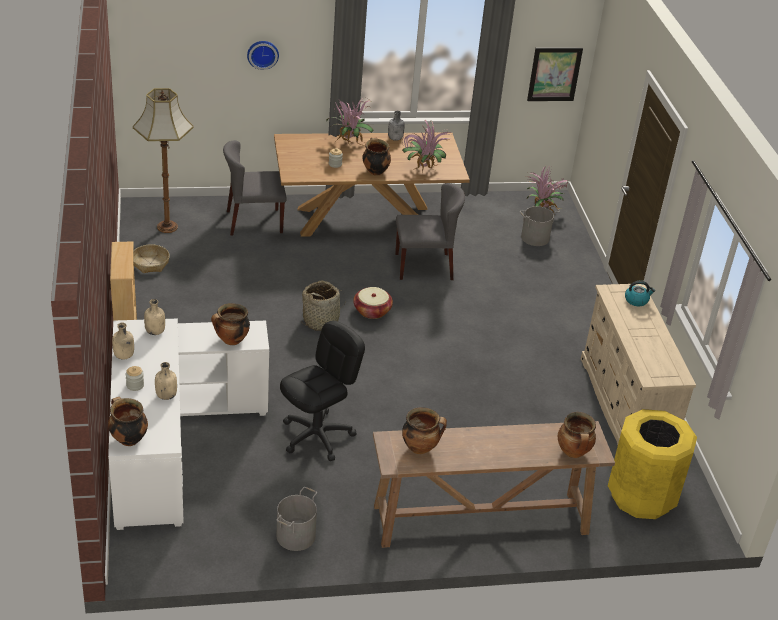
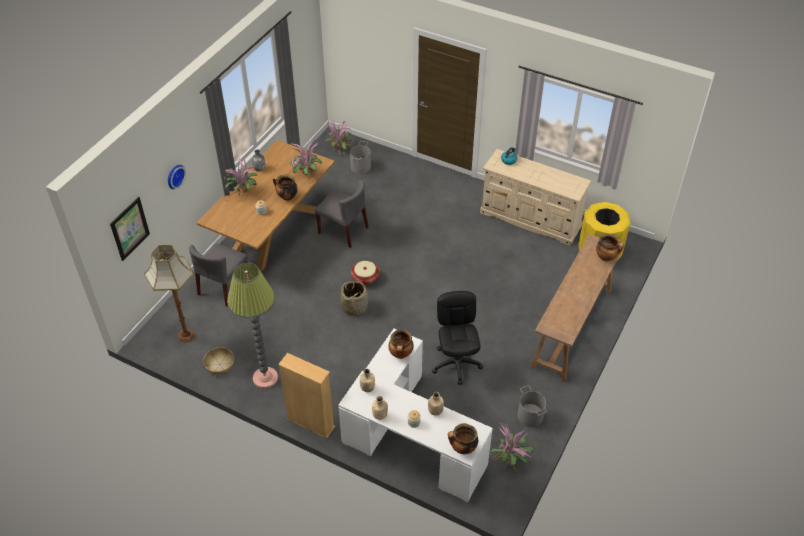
camera: 50 degrees left, 10 degrees up
(160, 301) = (265, 378): none -> floor lamp
(210, 544) = (510, 460): none -> potted plant
(420, 447) = (561, 316): cooking pot -> none
(424, 266) = (344, 230): grey chair -> grey chair turned 90 degrees clockwise
(554, 74) = (309, 61): picture -> picture (129, 228)

